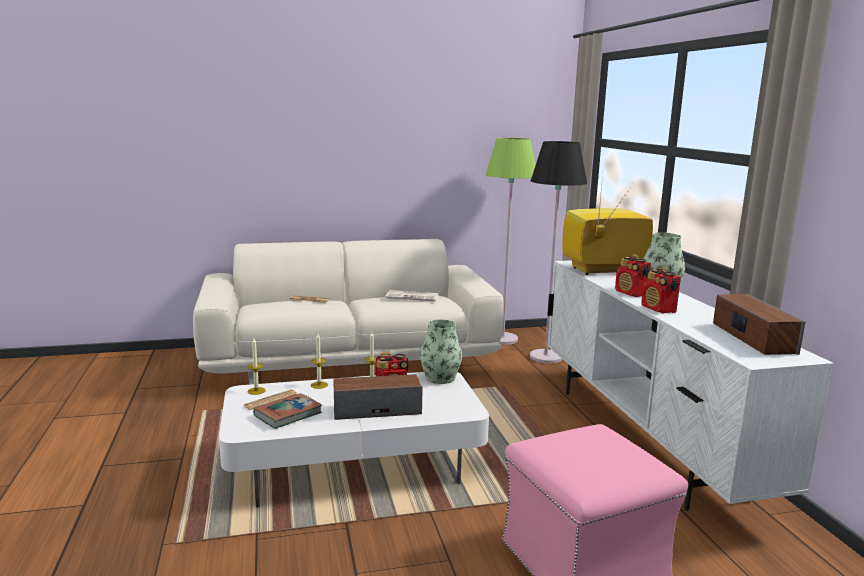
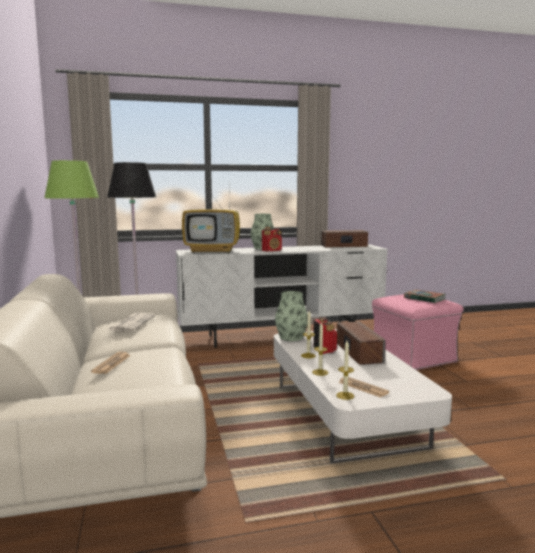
camera: 90 degrees left, 5 degrees down
(288, 414) = (386, 378): book -> book (424, 299)
(602, 271) = (213, 251): television -> television turned 75 degrees counterclockwise
(658, 309) = (304, 250): radio -> none

